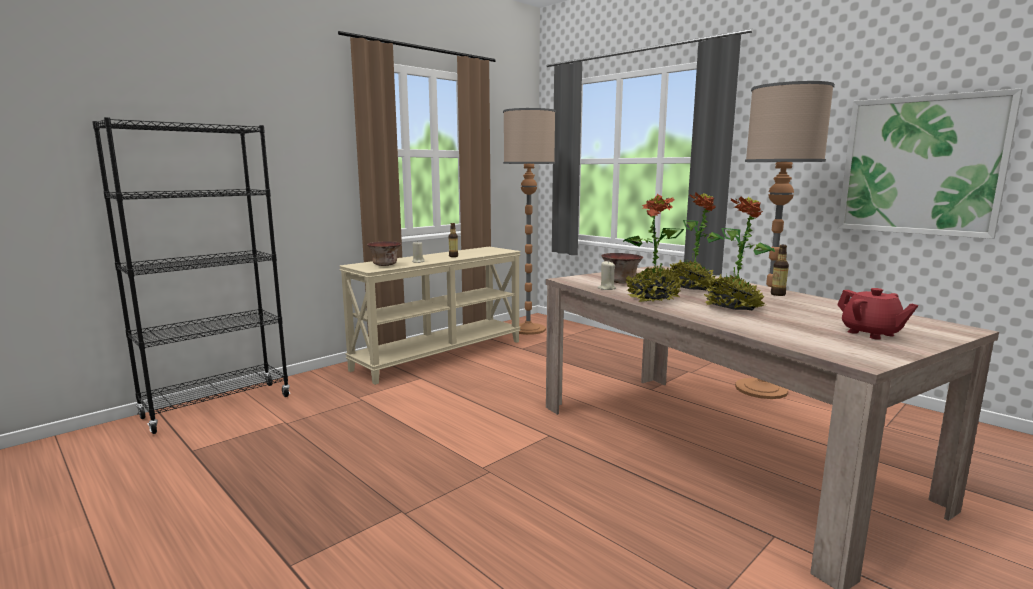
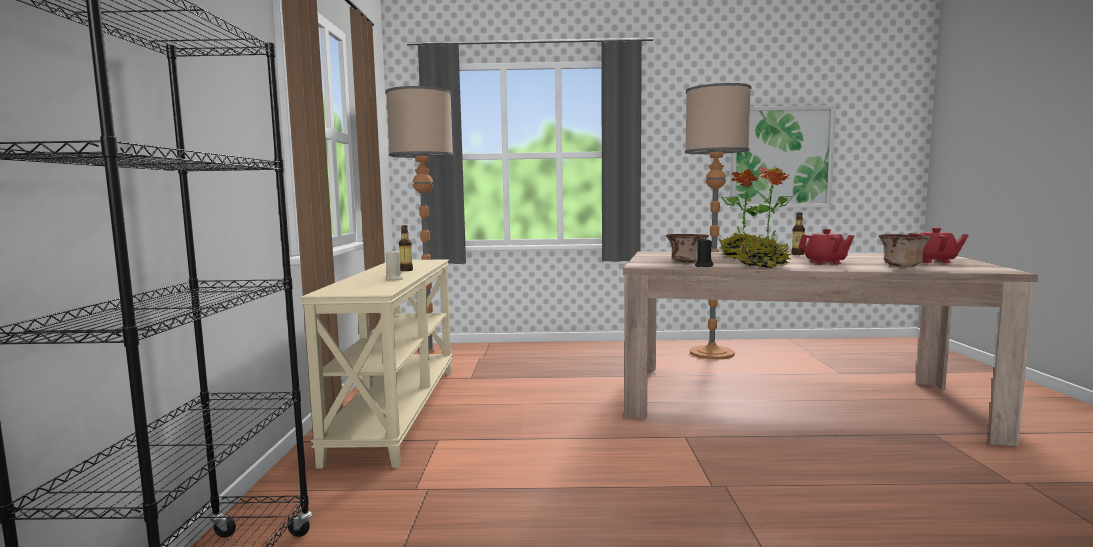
camera: 45 degrees left, 5 degrees down
(385, 265) = (371, 286): bowl -> bowl (901, 266)
(606, 288) = (703, 266): beige candle -> black candle
(733, 308) = (825, 262): potted plant -> red teapot

